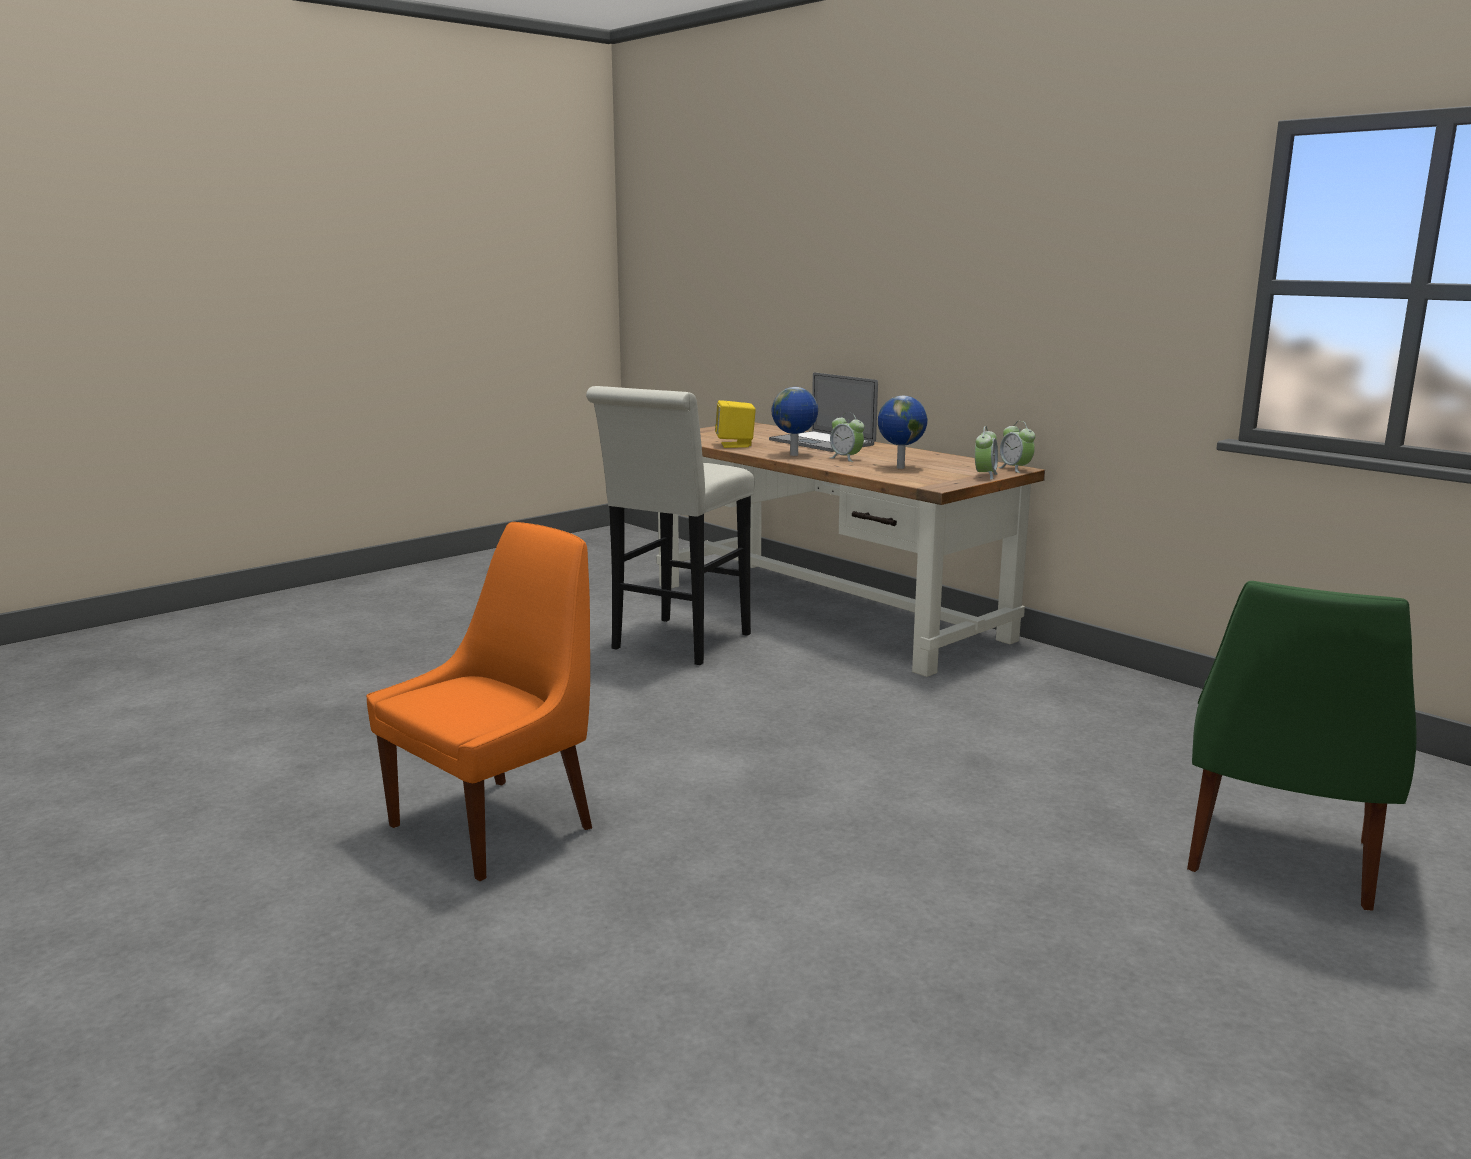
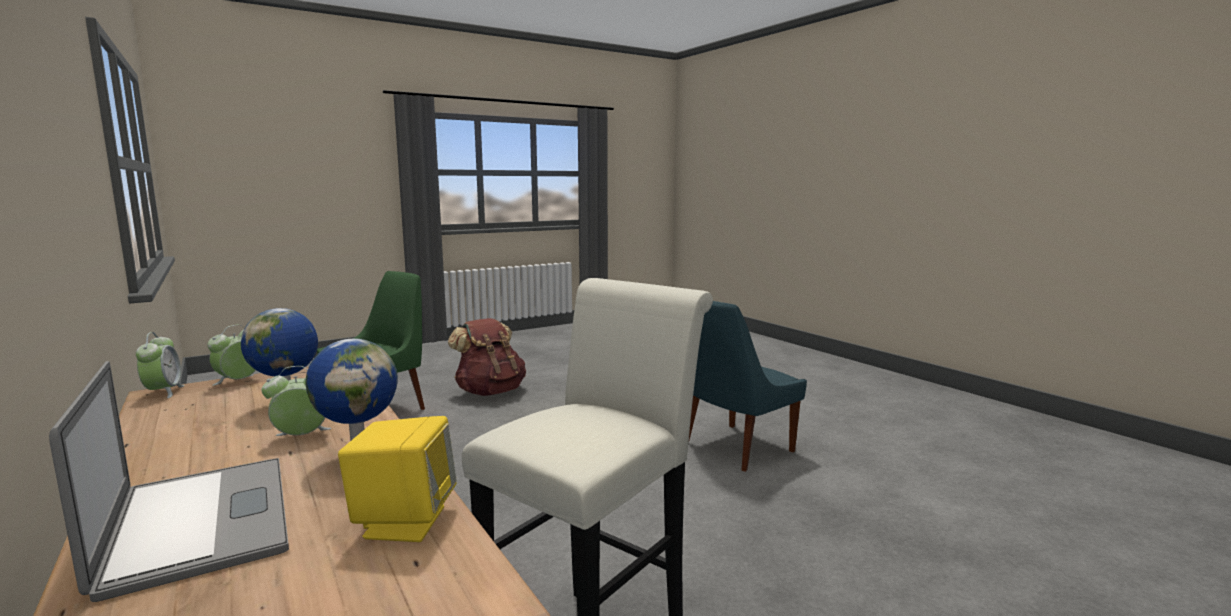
camera: 170 degrees left, 5 degrees down
(498, 824) = (734, 448): orange chair -> blue chair
(846, 458) = (302, 436): alarm clock -> alarm clock turned 75 degrees counterclockwise
(1129, 955) = (490, 392): none -> brown backpack

